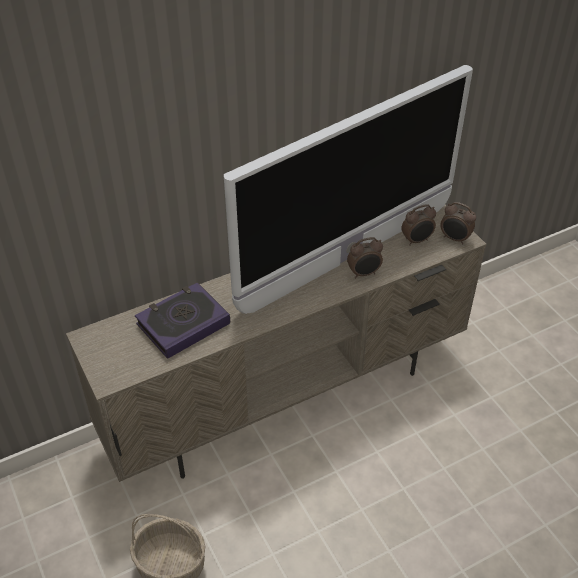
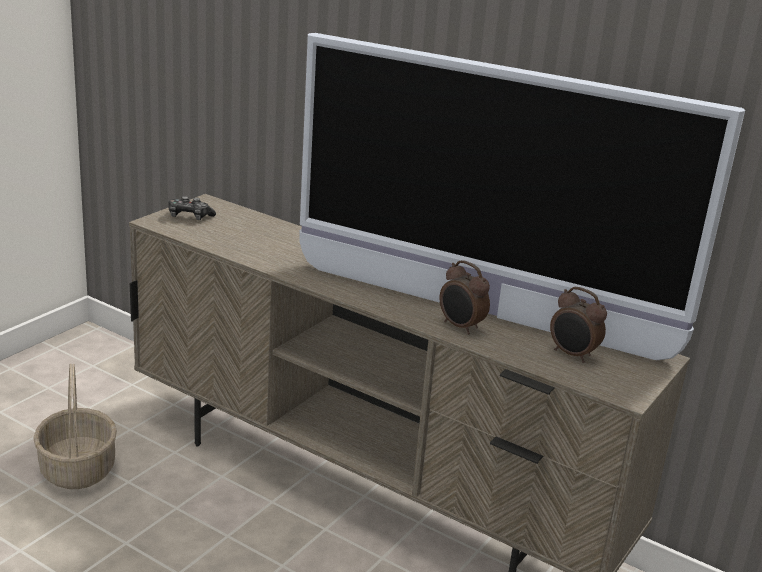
camera: 60 degrees right, 20 degrees down
(111, 357) = (189, 217): none -> game controller
(183, 324) = (266, 240): book -> none
(454, 239) = (616, 384): alarm clock -> none

